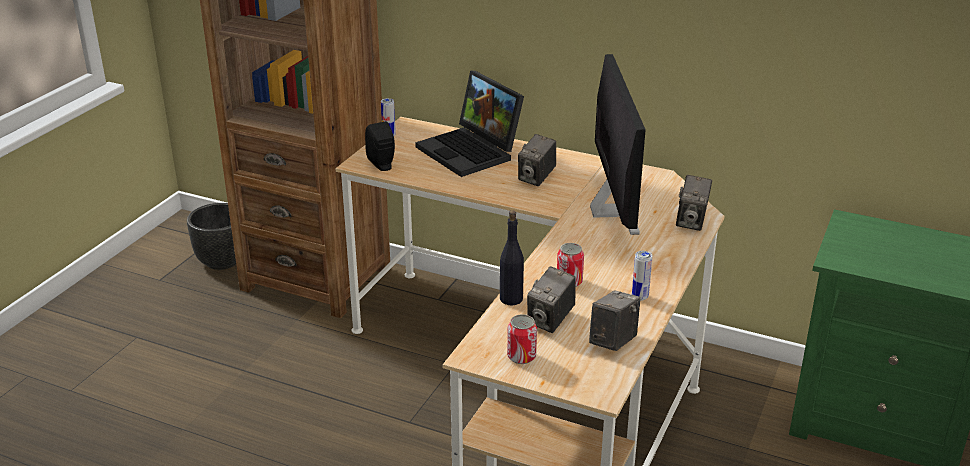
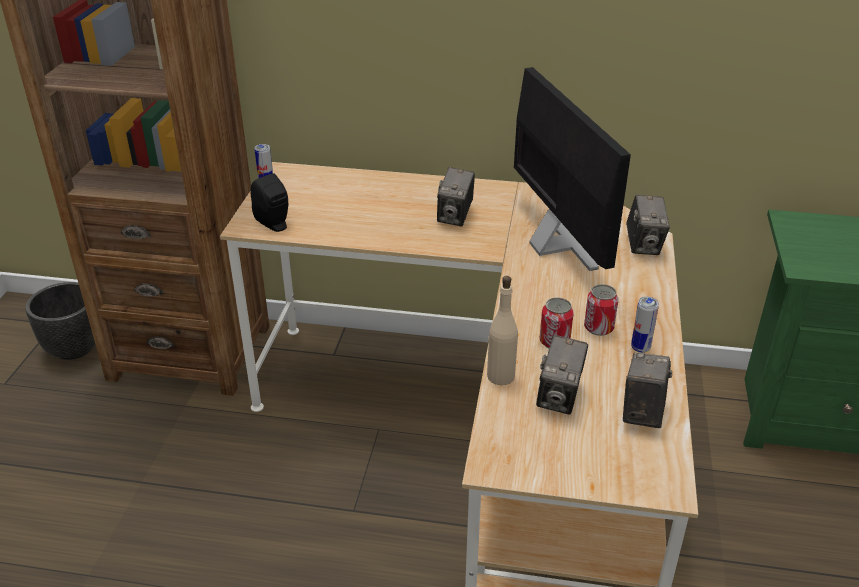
camera: 15 degrees left, 5 degrees up
(472, 152) = (369, 194): laptop -> none
(511, 299) = (500, 376): black bottle -> beige bottle
(521, 357) = (550, 454): can -> can (598, 328)

